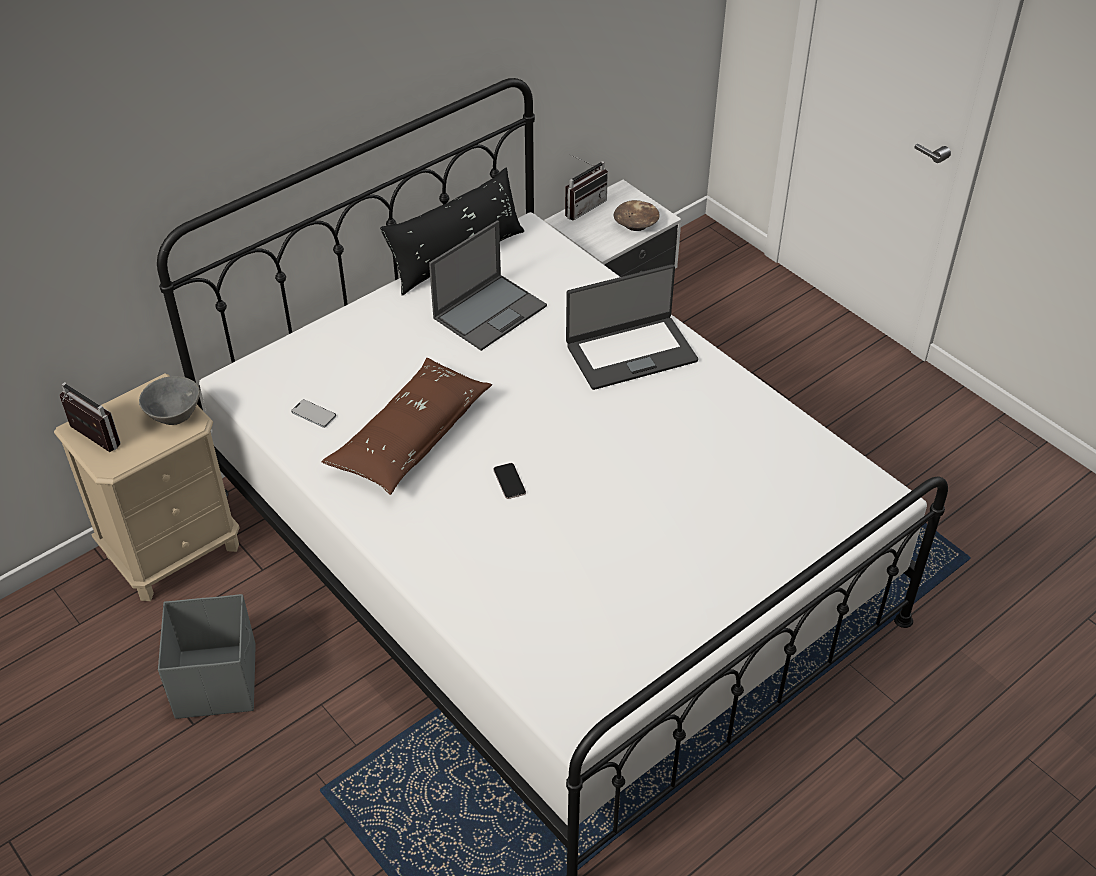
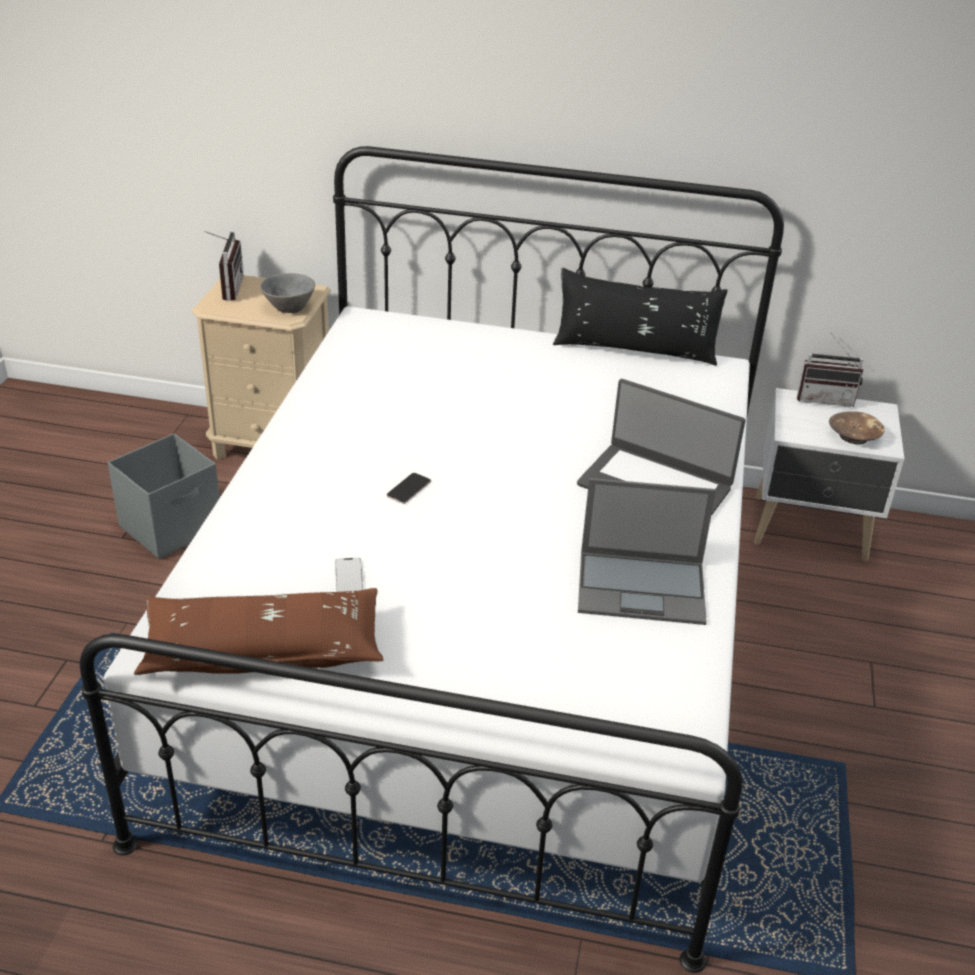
camera: 50 degrees right, 10 degrees down
(313, 414) = (369, 365): phone -> phone (349, 577)
(411, 437) = (399, 418): brown pillow -> brown pillow (264, 649)
(490, 311) = (596, 392): laptop -> laptop (643, 587)

